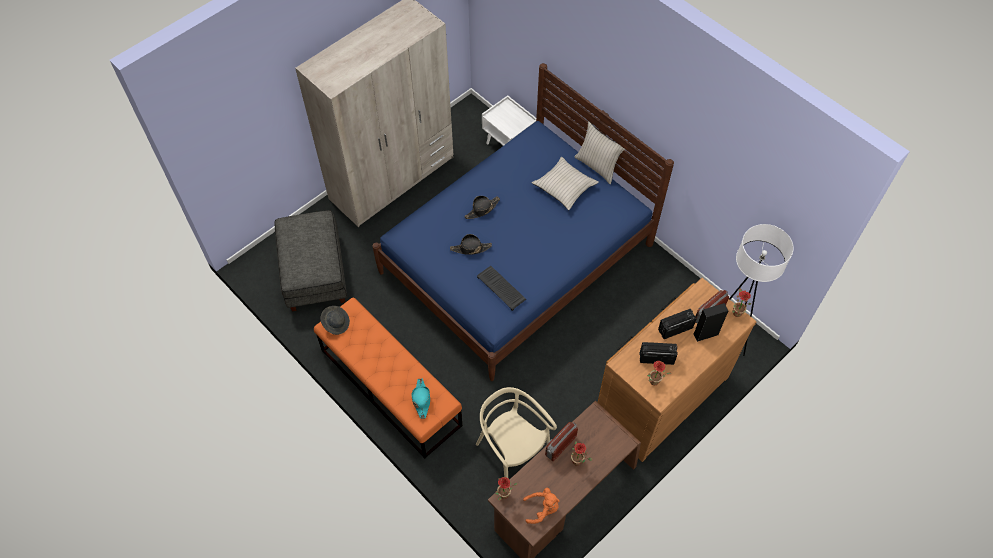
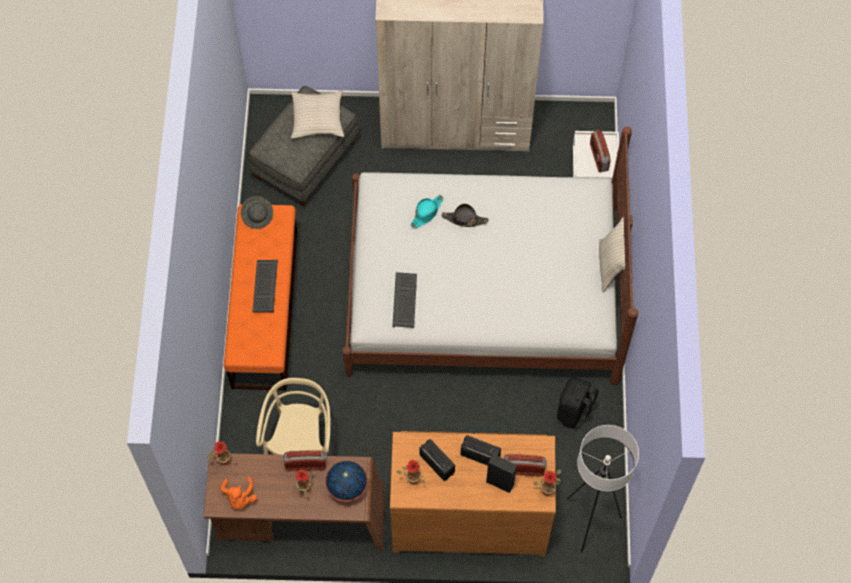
camera: 45 degrees right, 5 degrees up
(391, 363) = (264, 286): none -> keyboard
(421, 399) = (256, 336): turquoise hat -> turquoise hat (427, 213)
(470, 248) = (417, 245): black hat -> none
(511, 118) = (598, 157): none -> radio
(516, 258) = (482, 291): blue bed -> white bed
(542, 509) = (240, 497): orange plush toy -> orange plush toy turned 45 degrees clockwise
(564, 187) = (558, 259): beige pillow -> beige pillow (317, 118)
(603, 434) = (347, 488): none -> globe
(648, 280) = (575, 412): none -> black backpack

